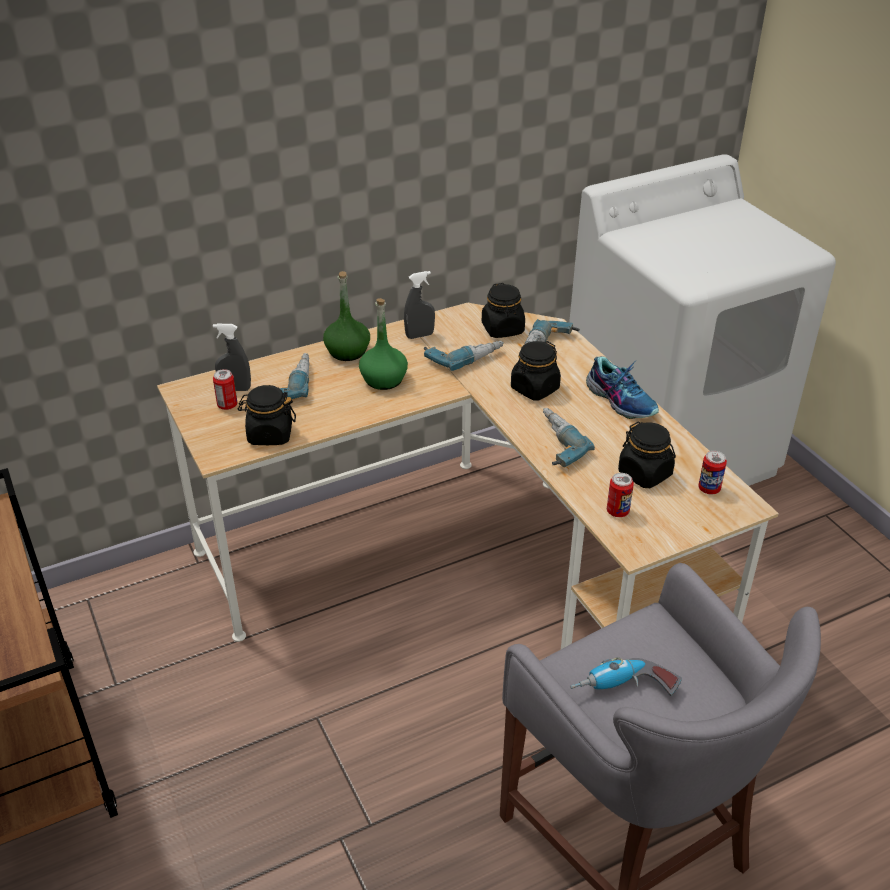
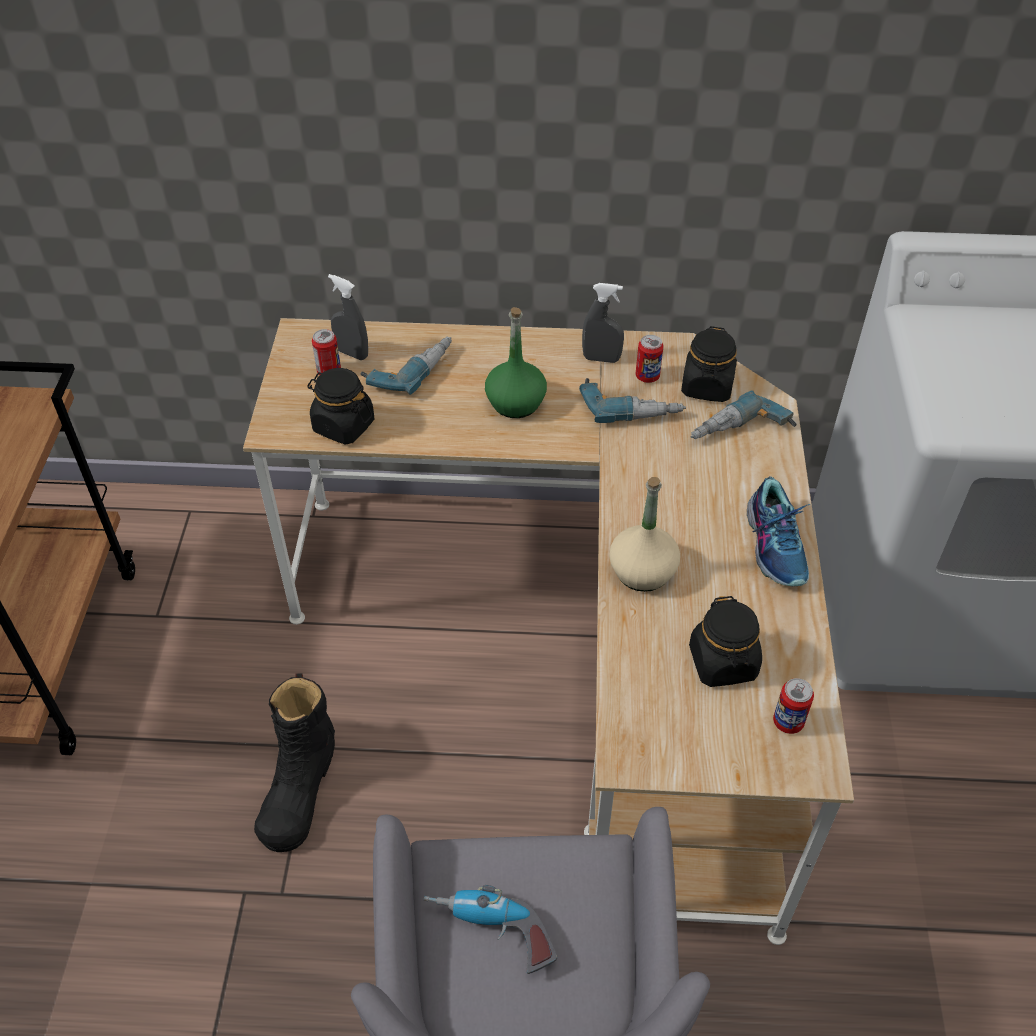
camera: 30 degrees right, 10 degrees up
(329, 748) = (299, 787): none -> black boot
(348, 351) = (504, 350): green bottle -> none
(534, 389) = (680, 485): black jar -> none
(553, 444) = (642, 572): power drill -> beige bottle
(617, 511) = (646, 699): can -> can (647, 376)

